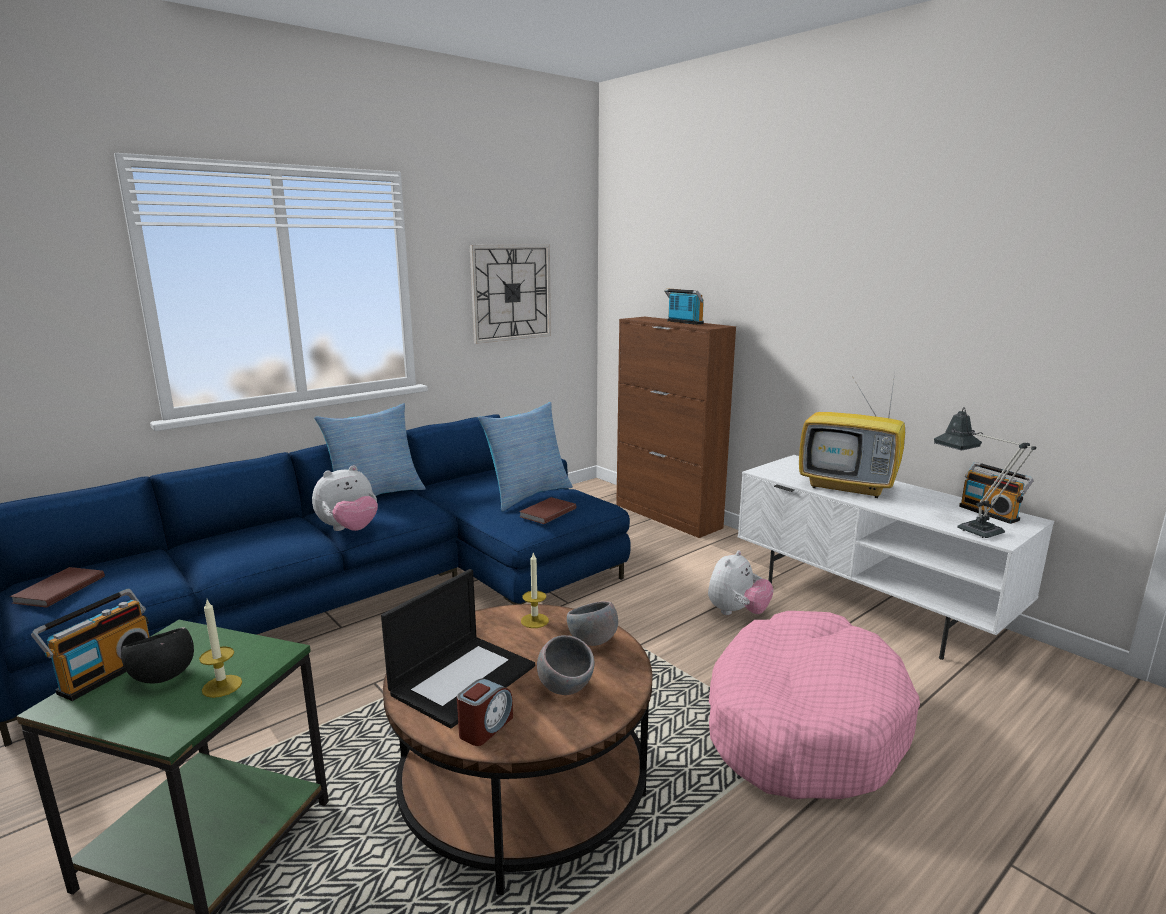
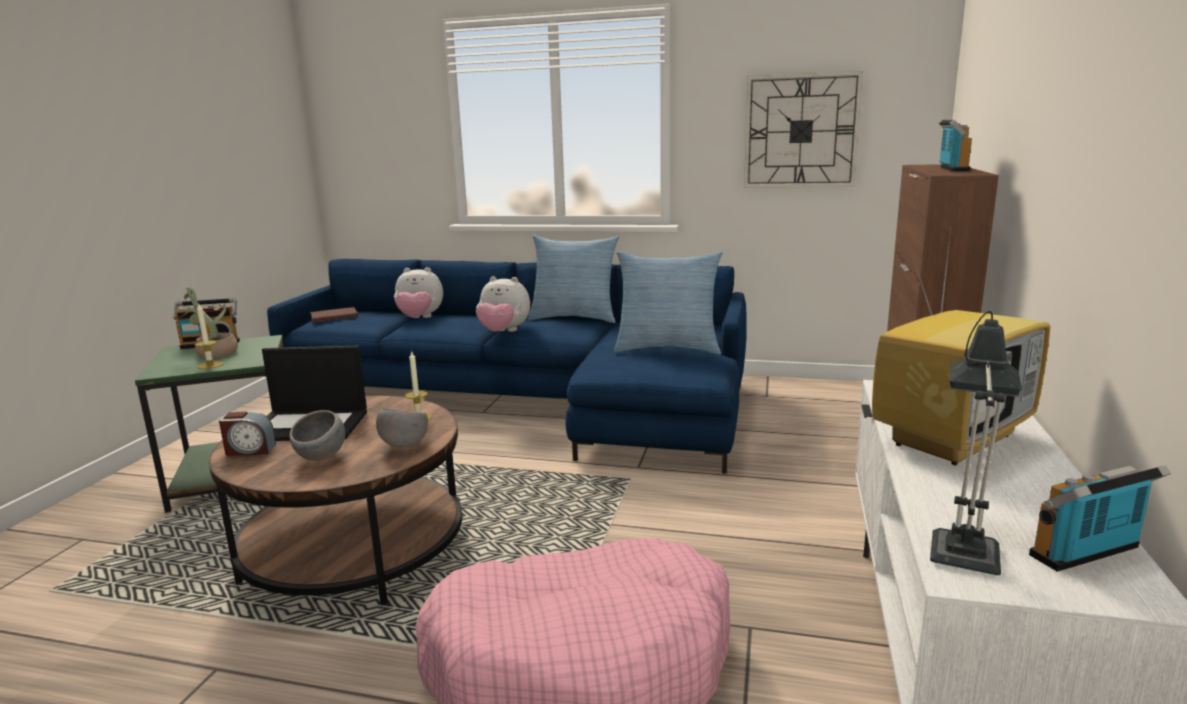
camera: 55 degrees right, 0 degrees up
(163, 678) = (212, 353): black bowl -> potted plant
(546, 513) = (639, 364): brown book -> none
(737, 612) = (762, 555): plush toy -> plush toy (419, 319)
(849, 487) = (950, 438): television -> television turned 120 degrees counterclockwise
(990, 513) = (1089, 554): radio -> radio turned 45 degrees clockwise

